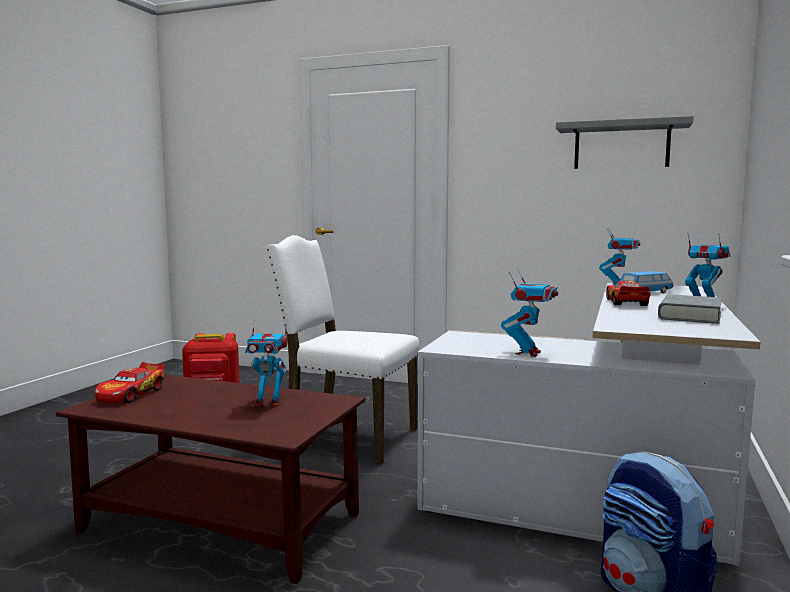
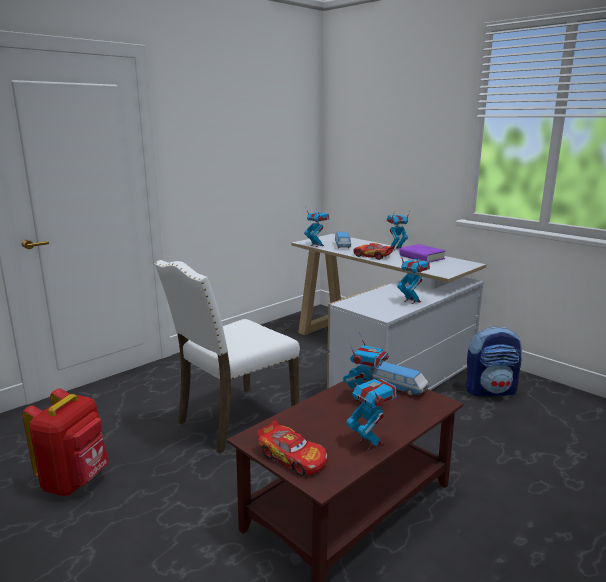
camera: 65 degrees left, 10 degrees up
(166, 415) = (370, 443): none -> toy robot
(312, 413) = (399, 388): none -> toy car
(621, 146) = (268, 143): grey shelf -> none
(689, 316) = (422, 257): grey book -> purple book

